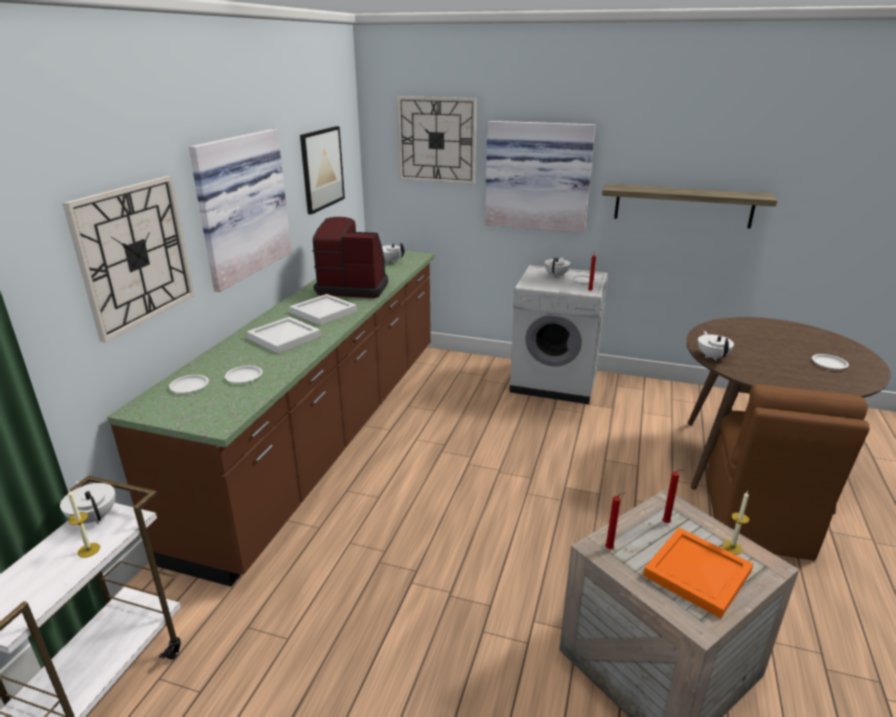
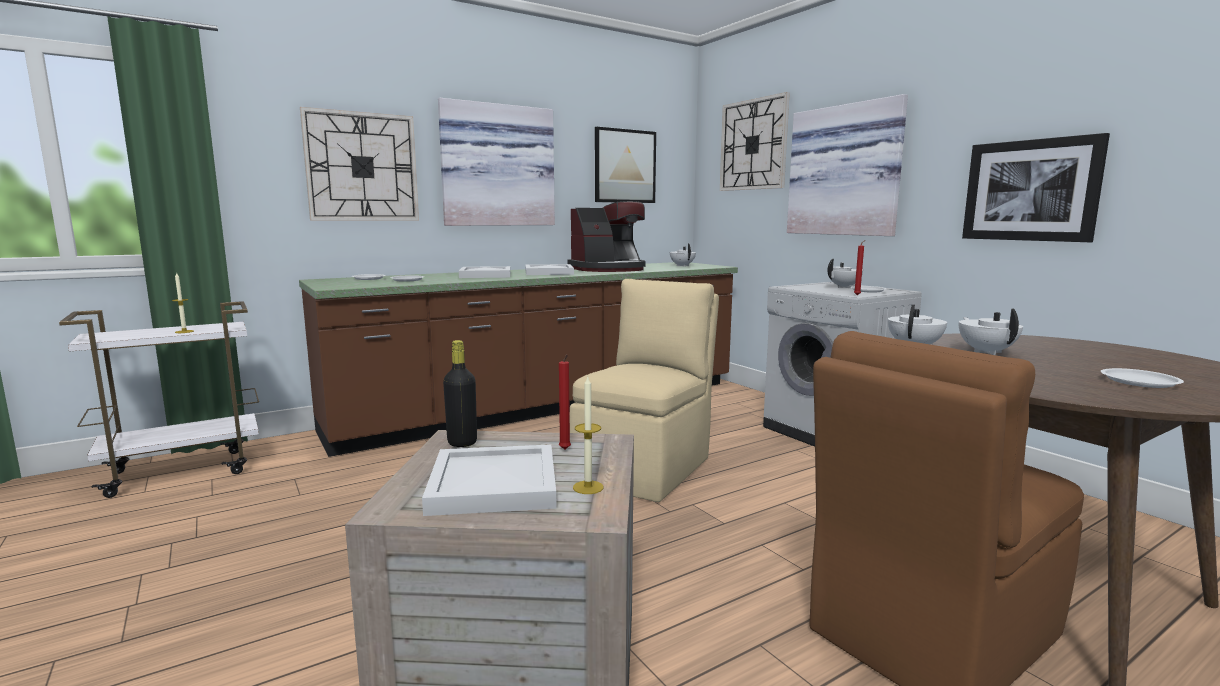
camera: 40 degrees right, 15 degrees down
(94, 517) = (221, 325): white teapot -> white teapot (986, 352)
(353, 287) = (609, 269): coffee machine -> coffee machine turned 105 degrees clockwise
(496, 468) = (645, 468): none -> beige chair
(610, 549) = (462, 442): red candle -> black bottle
(683, 206) = (1030, 190): shelf -> picture
(699, 573) = (495, 485): orange tray -> white tray

